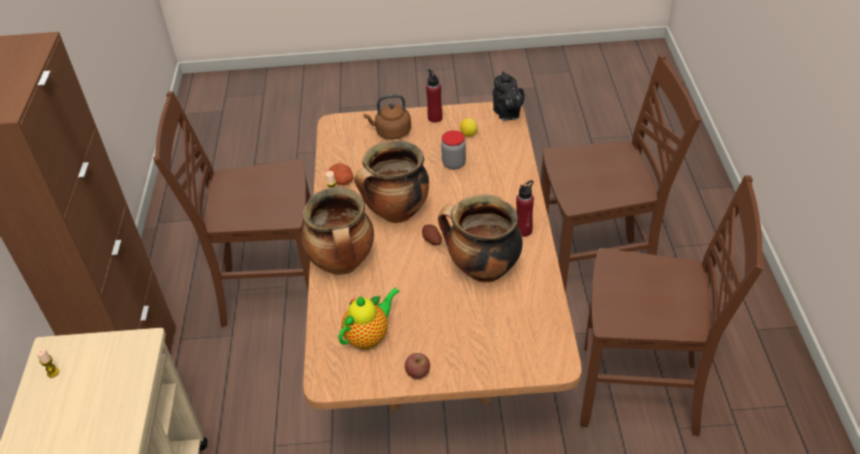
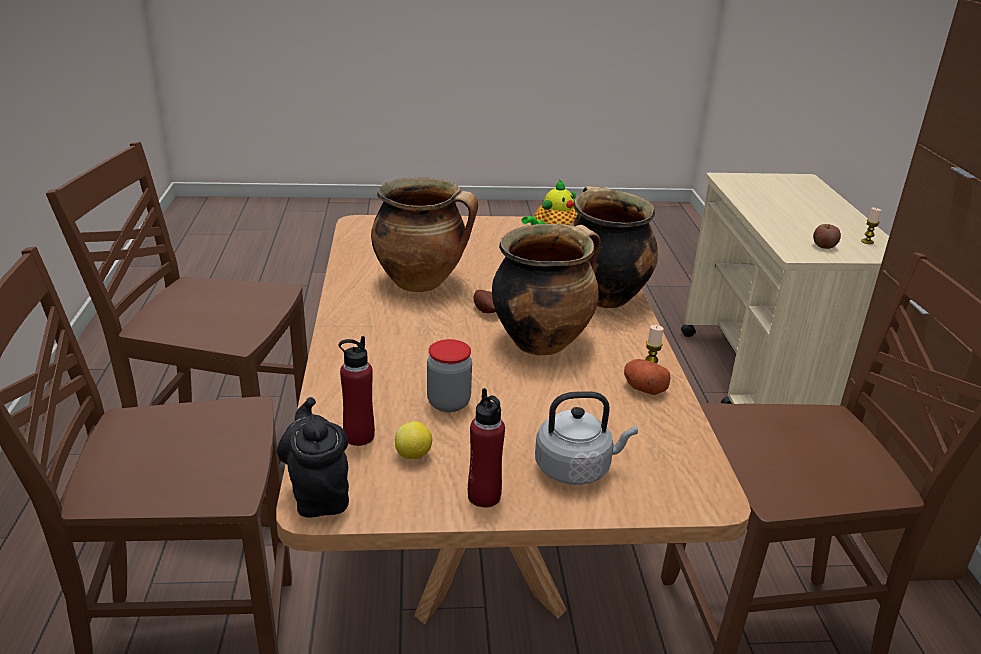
camera: 175 degrees right, 15 degrees down
(391, 132) = (576, 468): brown kettle -> grey kettle
(418, 372) = (498, 225): apple -> apple (824, 246)
(524, 230) = (356, 314): red bottle -> red bottle (358, 436)

